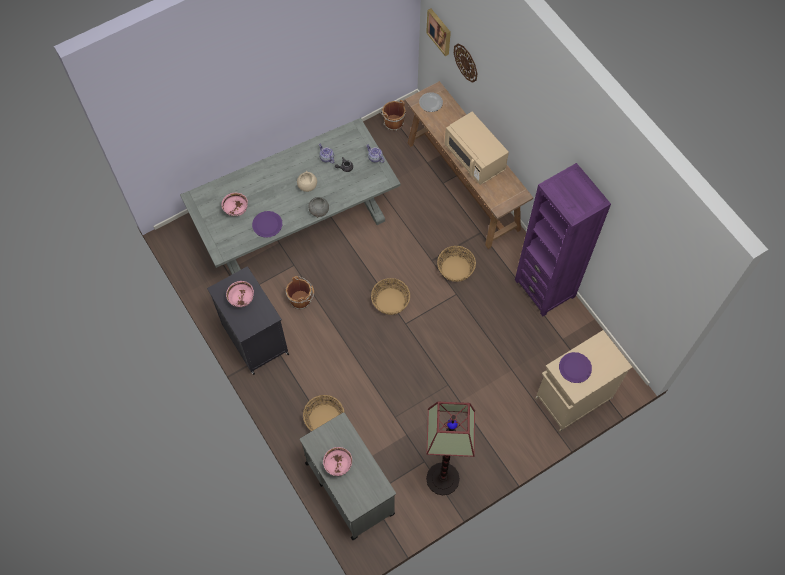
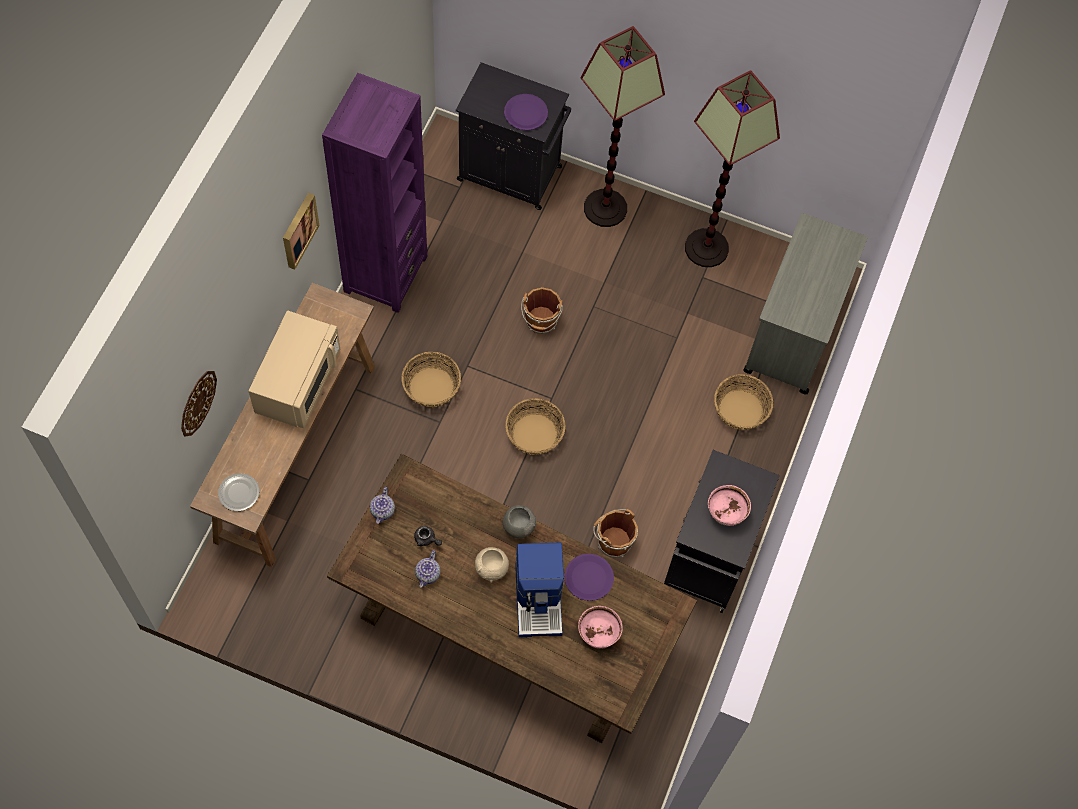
camera: 130 degrees left, 0 degrees up
(274, 196) = (539, 599): none -> coffee machine
(296, 225) = (510, 625): grey dining table -> brown dining table
(338, 465) = (822, 285): pink bowl -> none
(393, 122) = (247, 610): brown bucket -> brown bucket (541, 322)
(440, 31) = (159, 471): picture -> picture (298, 230)
(512, 437) = (604, 208): none -> floor lamp
(572, 399) = (511, 174): beige cabinet -> black cabinet

